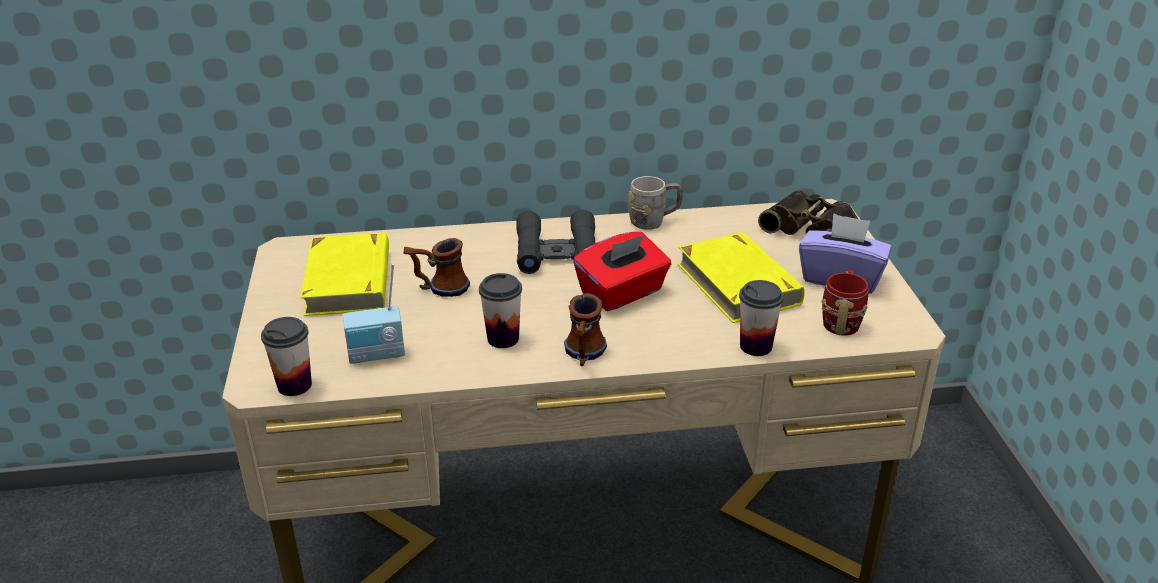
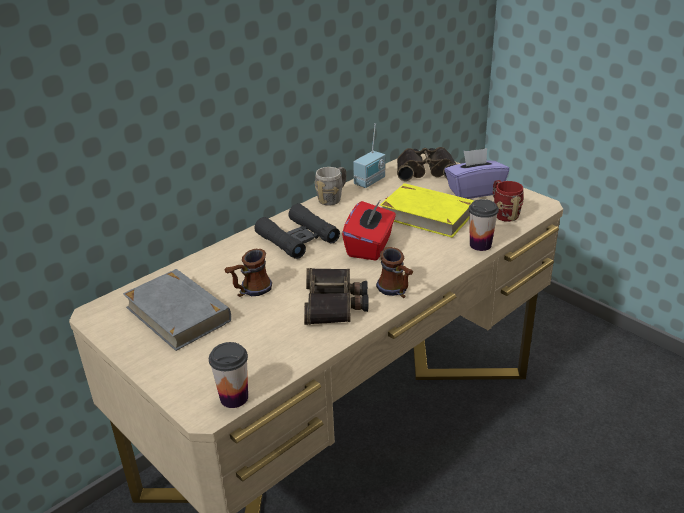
camera: 35 degrees left, 0 degrees up
(349, 281) = (178, 313): yellow book -> grey book
(377, 355) = (266, 351): radio -> radio (370, 182)
(503, 339) = (335, 303): cup -> binoculars

